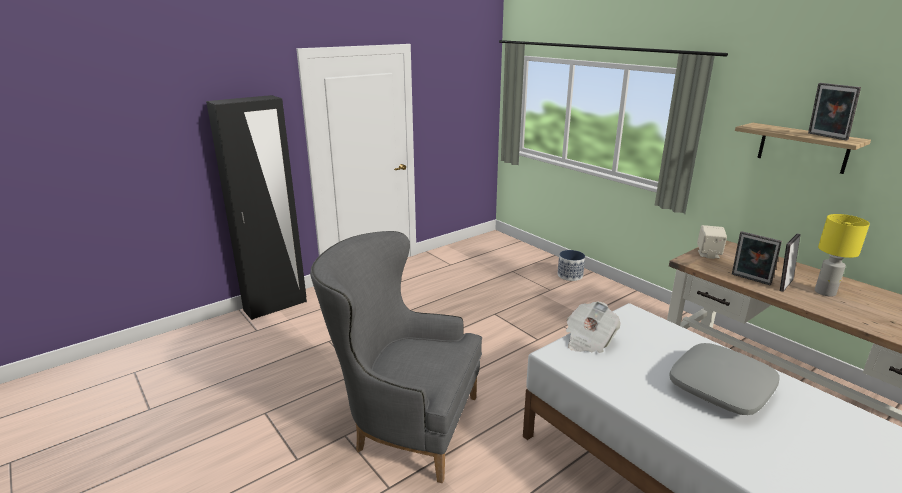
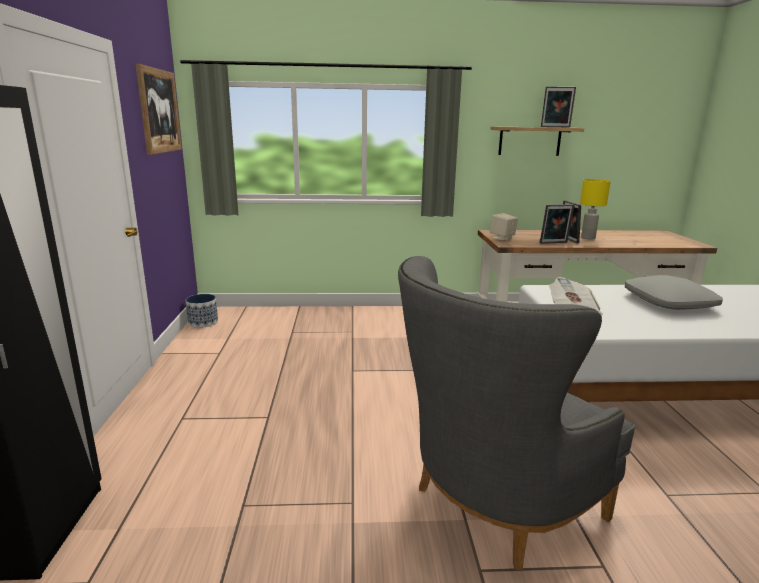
camera: 55 degrees left, 5 degrees down
(466, 82) = (159, 111): none -> picture
(570, 275) = (343, 315): planter -> planter (203, 322)

